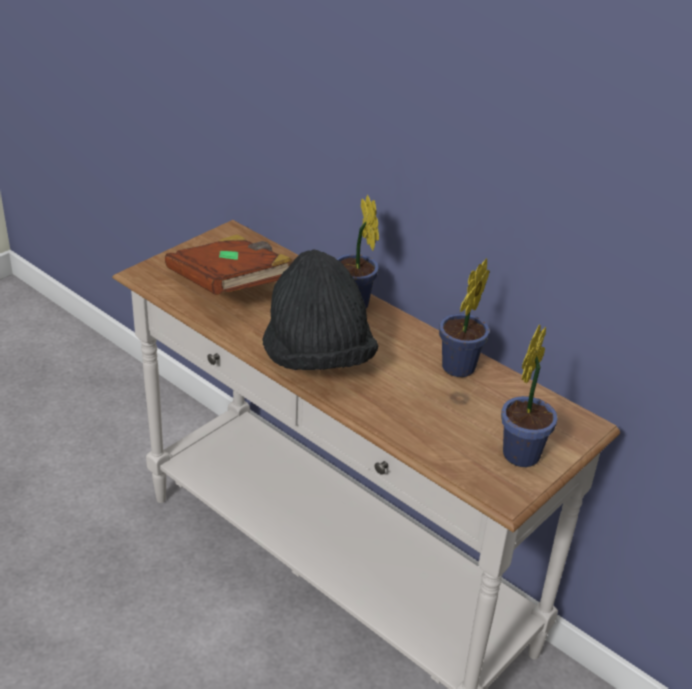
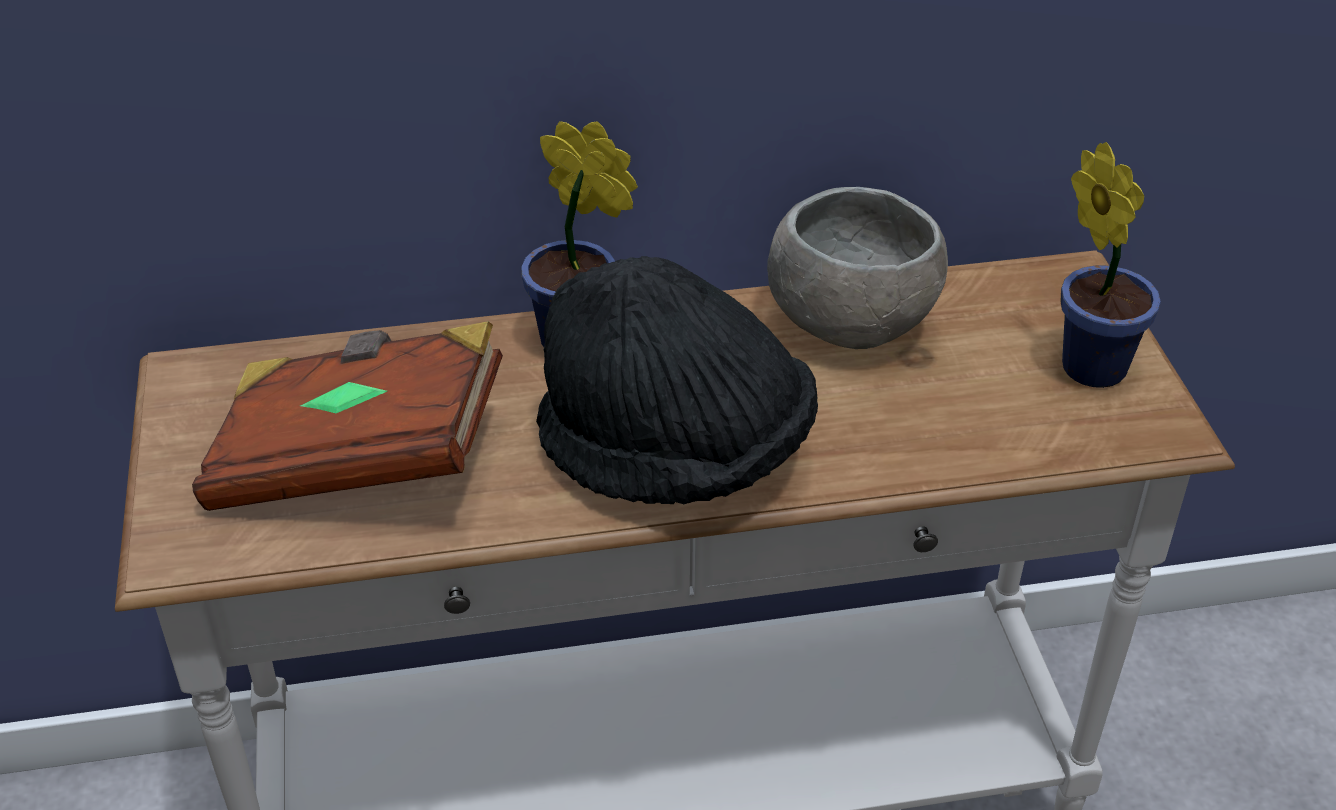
camera: 50 degrees left, 5 degrees up
(456, 370) = (848, 324): potted plant -> grey bowl

